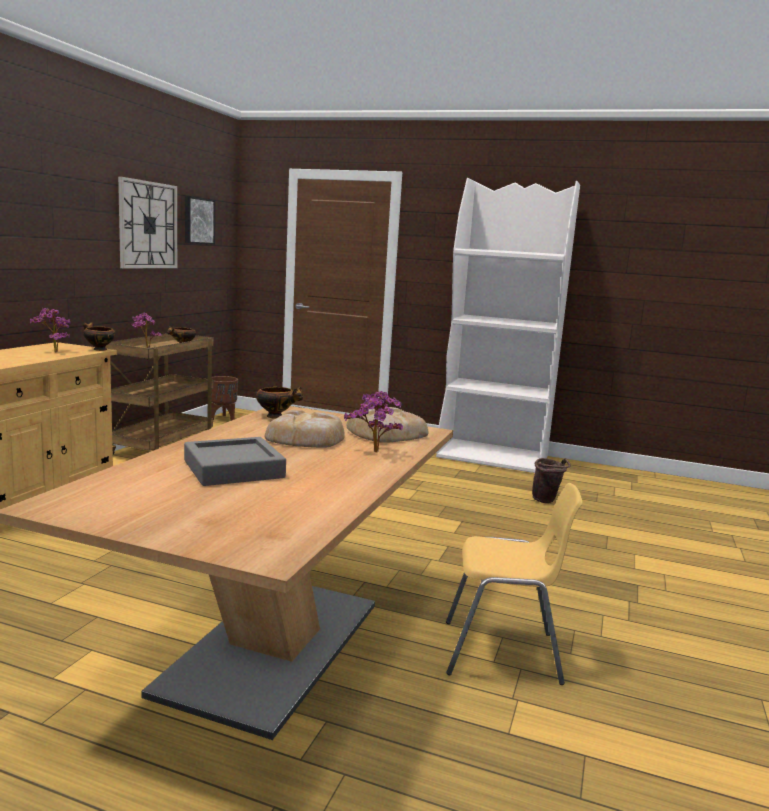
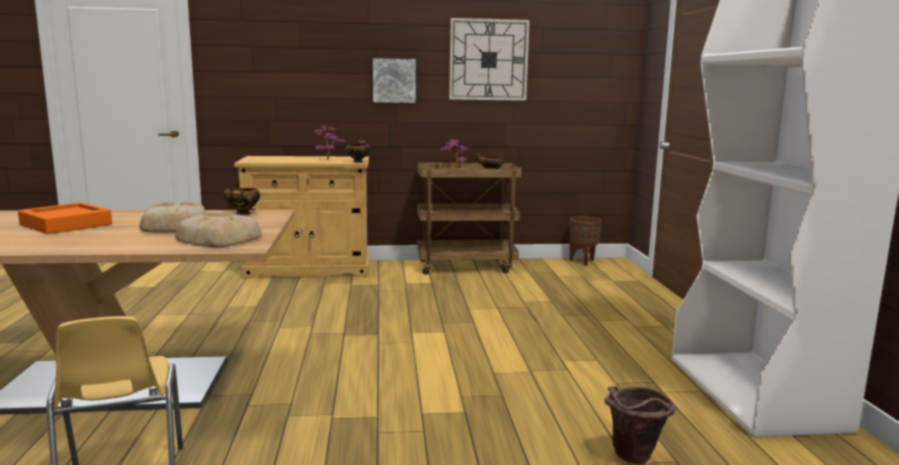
camera: 65 degrees right, 0 degrees up
(198, 221) = (566, 53): picture -> picture (394, 80)
(233, 469) = (66, 225): grey tray -> orange tray
(374, 453) = (139, 242): potted plant -> none

